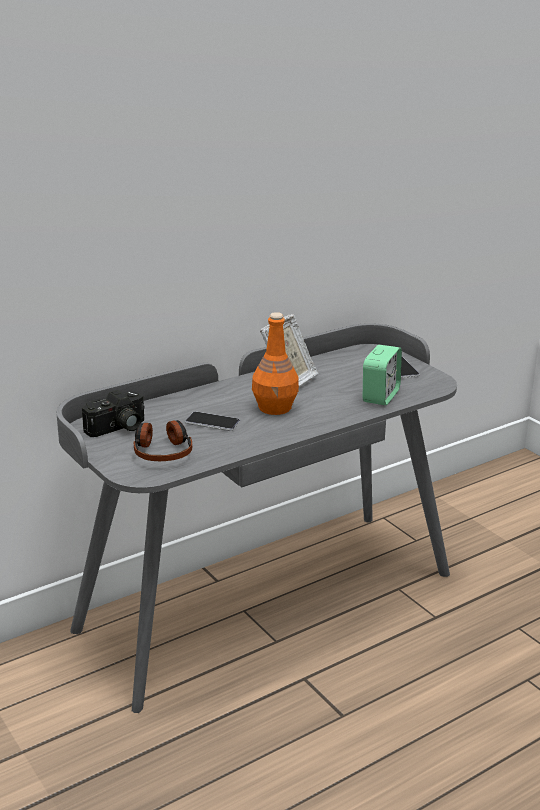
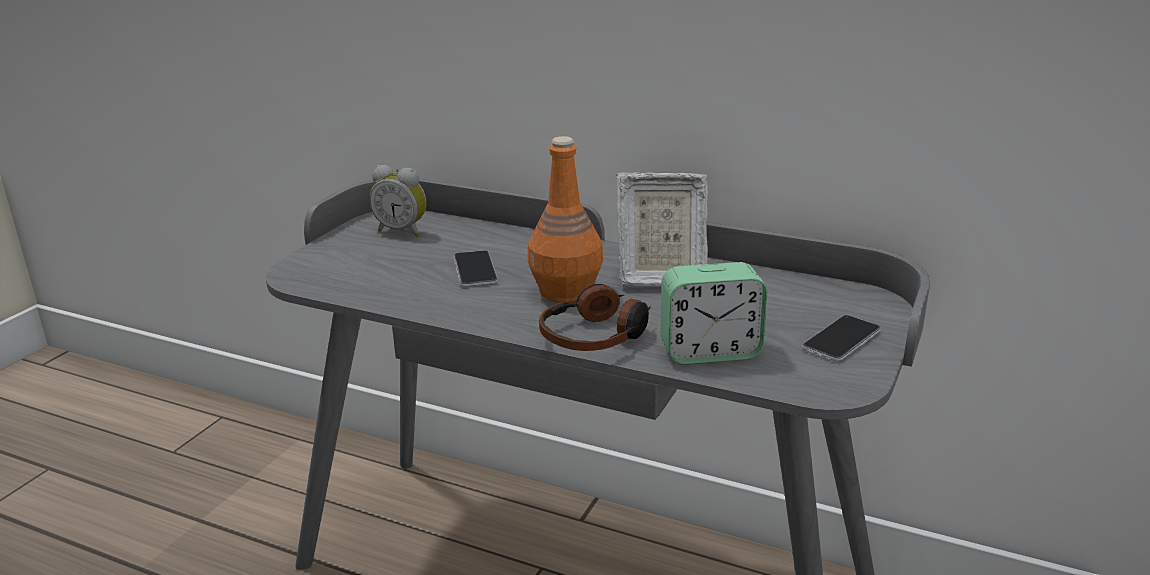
camera: 60 degrees right, 0 degrees up
(117, 429) = (402, 231): camera -> alarm clock
(162, 451) = (367, 268): headphones -> headphones (596, 336)

